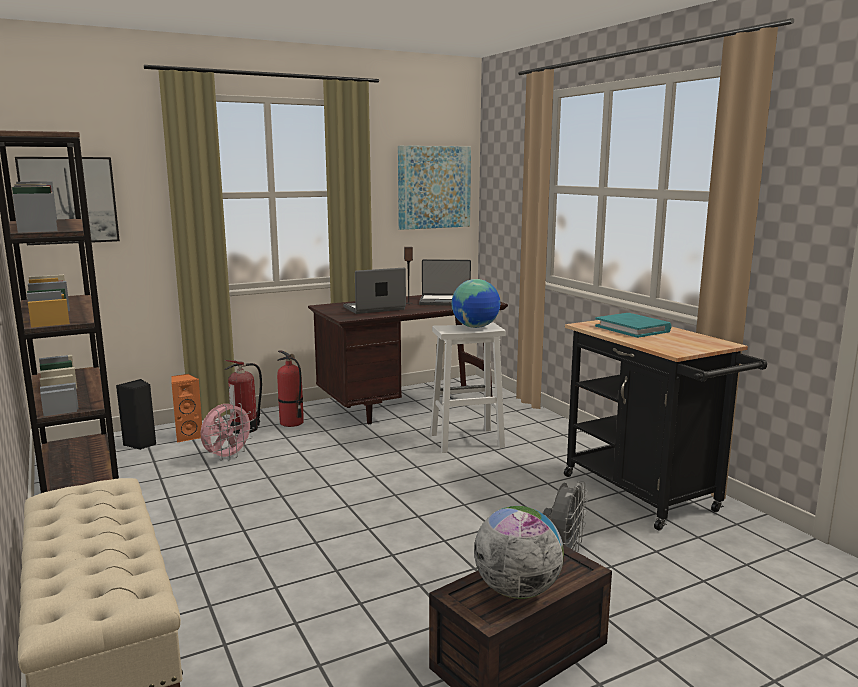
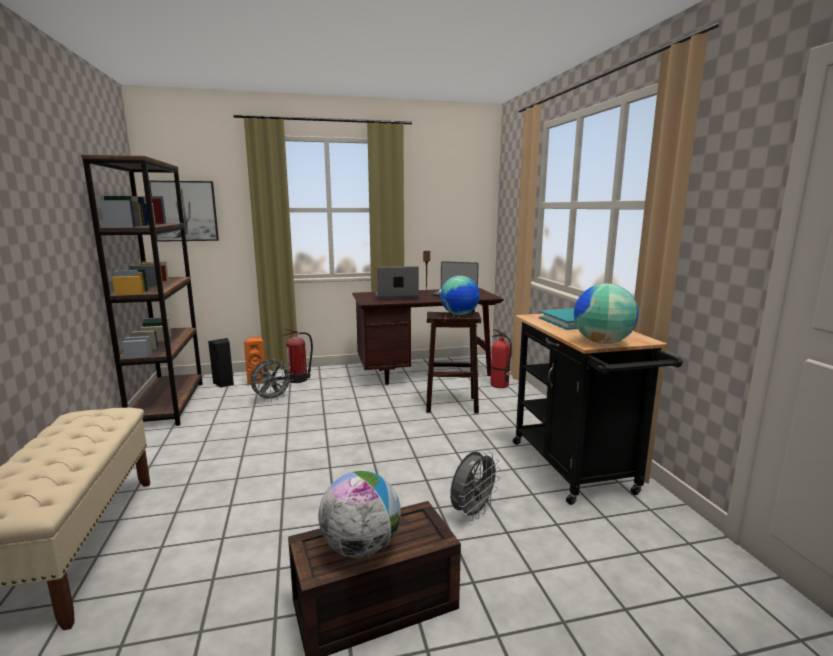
camera: 15 degrees right, 0 degrees up
(228, 457) = (272, 399): pink fan -> grey fan
(291, 423) = (332, 378): fire extinguisher -> fire extinguisher (499, 385)
(433, 187) = (458, 206): picture -> none
(465, 440) = (450, 405): white stool -> brown stool
(686, 349) = (601, 342): none -> globe

